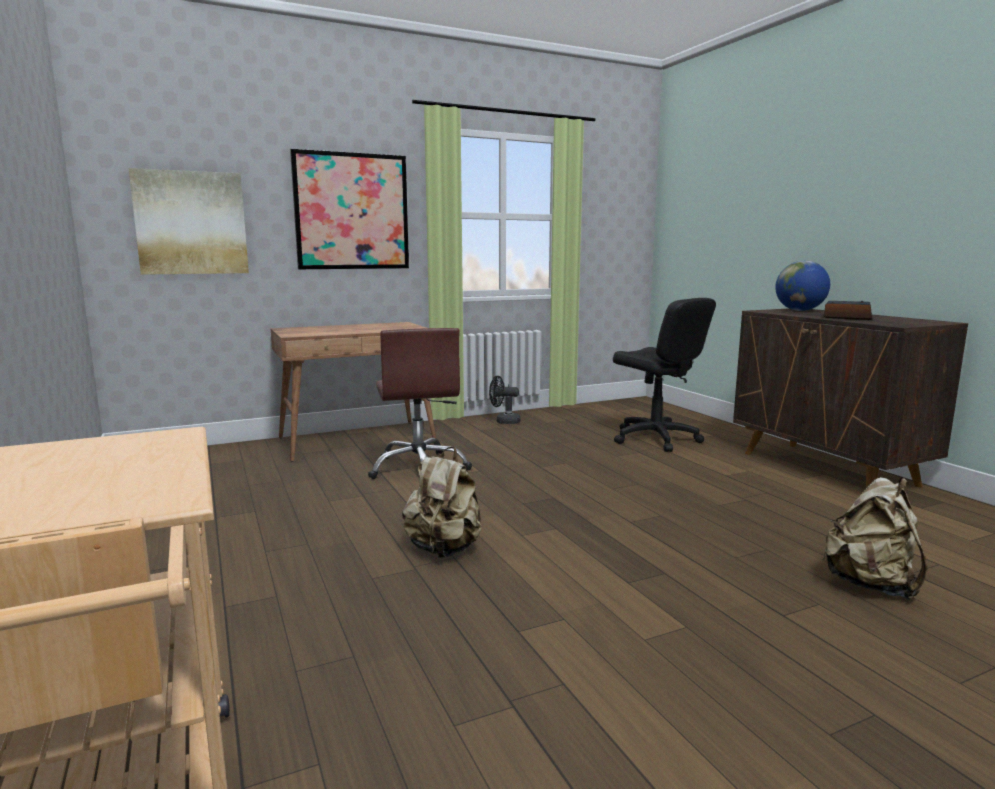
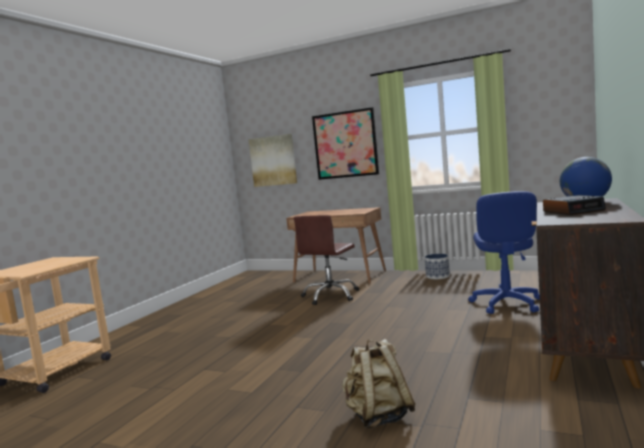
camera: 50 degrees right, 5 degrees down
(444, 549) = (254, 333): beige backpack -> none
(504, 421) = (437, 276): black fan -> planter
(655, 439) = (506, 303): black office chair -> blue office chair

